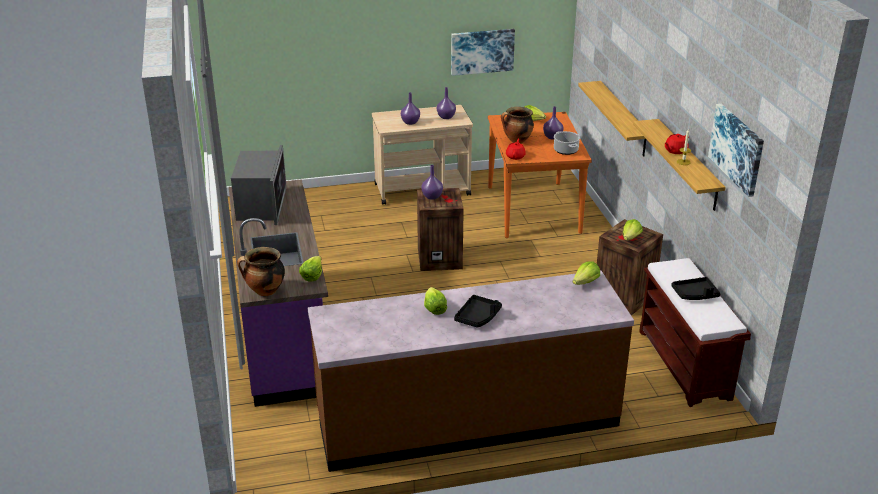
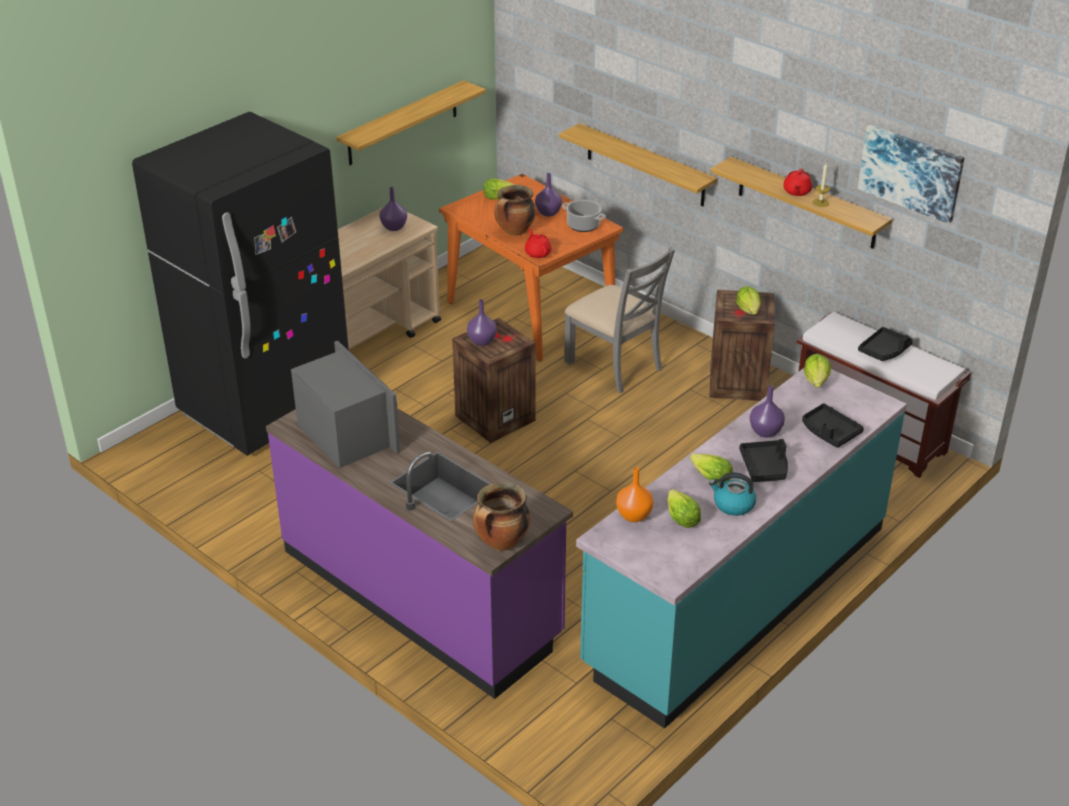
camera: 35 degrees left, 5 degrees up
(312, 275) = (529, 498): lettuce -> lettuce (681, 518)
(319, 206) = (266, 407): none -> black fridge
(358, 309) = (634, 515): none -> orange vase
(410, 122) = (358, 250): purple vase -> purple vase (765, 432)
(427, 329) = (733, 505): none -> kettle
(467, 419) = (736, 595): brown counter -> turquoise counter
(482, 51) = (403, 123): picture -> shelf
(551, 257) = (615, 365): none -> grey chair
(551, 315) = (829, 432): none -> black tray

